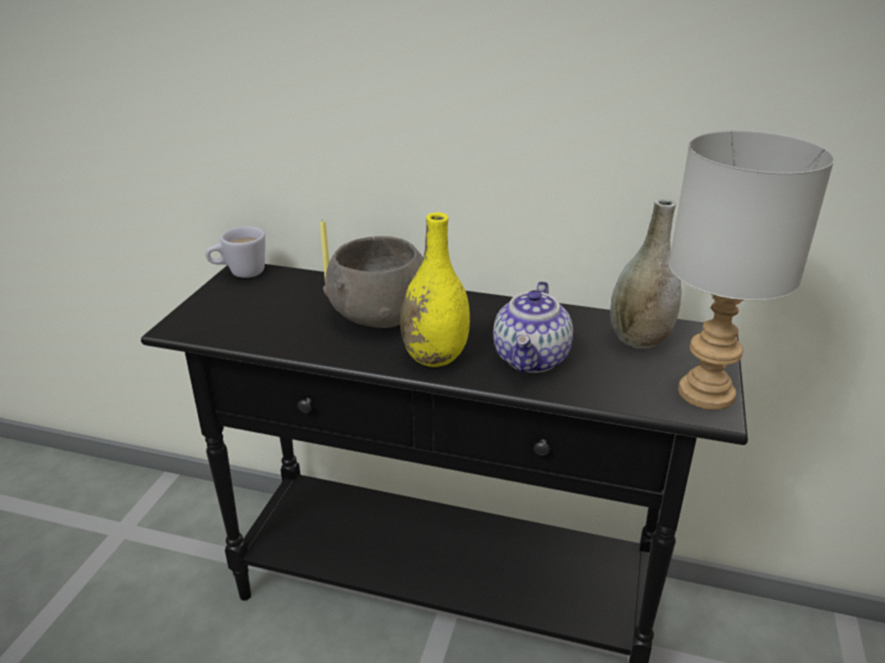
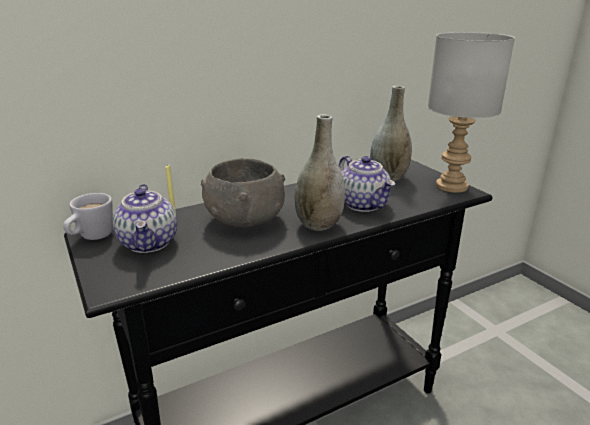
camera: 45 degrees left, 5 degrees down
(267, 300) = (149, 243): none -> teapot
(435, 357) = (319, 224): yellow vase -> grey vase

